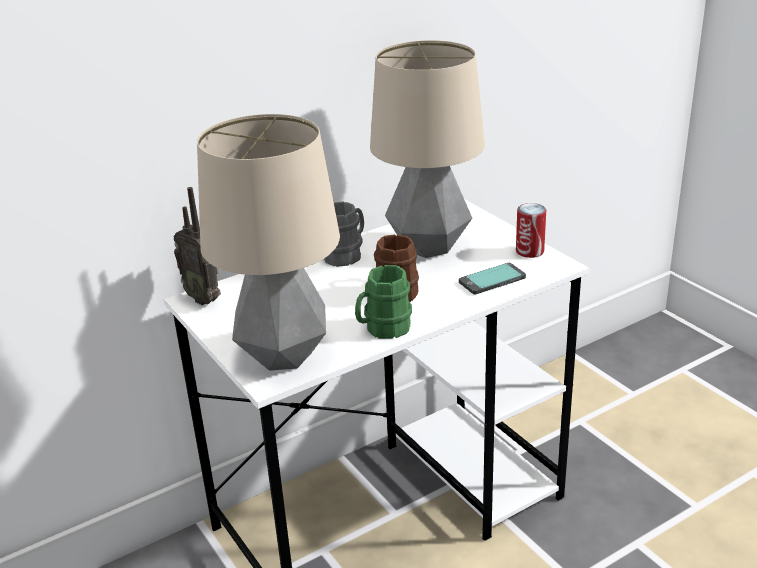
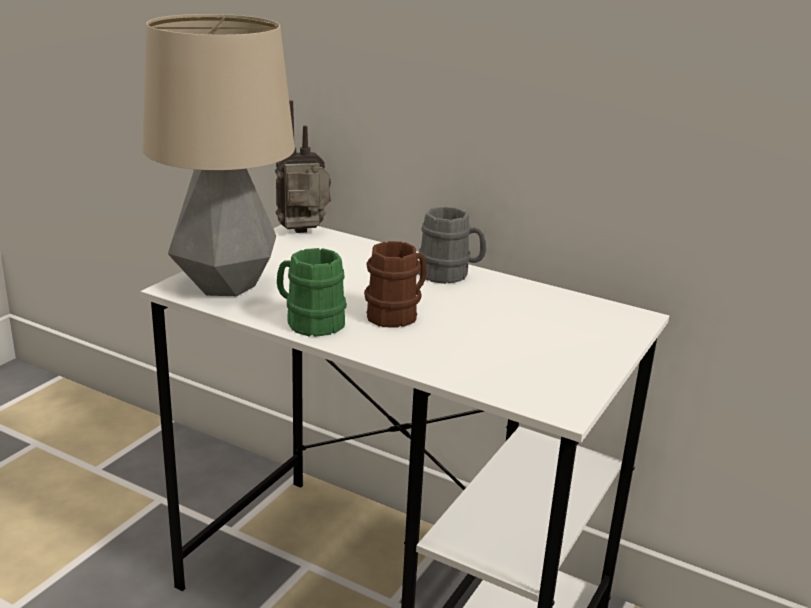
camera: 60 degrees right, 5 degrees down
(205, 298) = (304, 233): radio -> radio turned 60 degrees clockwise
(429, 247) = (514, 315): table lamp -> none
(492, 280) = (474, 366): phone -> none
(529, 251) = (577, 380): can -> none

